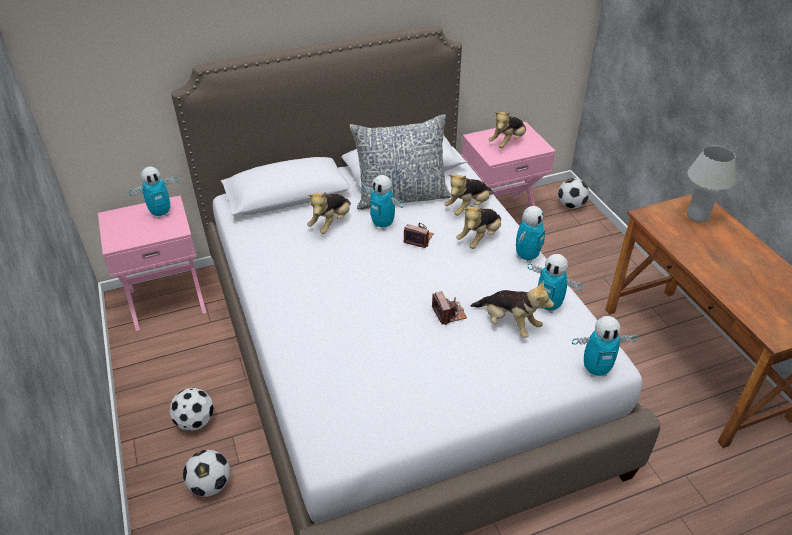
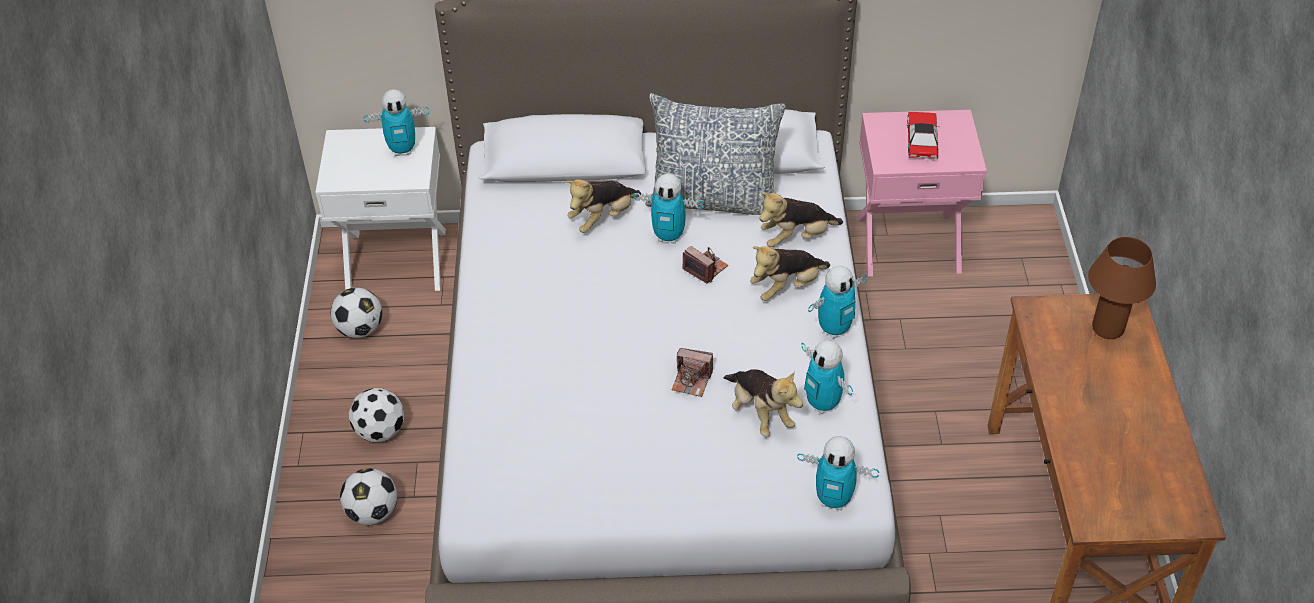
camera: 20 degrees right, 5 degrees up
(167, 299) = (396, 259): pink nightstand -> white nightstand
(383, 225) = (668, 236): toy robot -> toy robot turned 45 degrees counterclockwise
(449, 313) = (692, 380): camera -> camera turned 105 degrees clockwise
(507, 142) = (921, 141): plush toy -> toy car
(571, 205) = (1030, 250): football -> football (360, 329)
(697, 216) = (1107, 328): white table lamp -> brown table lamp

